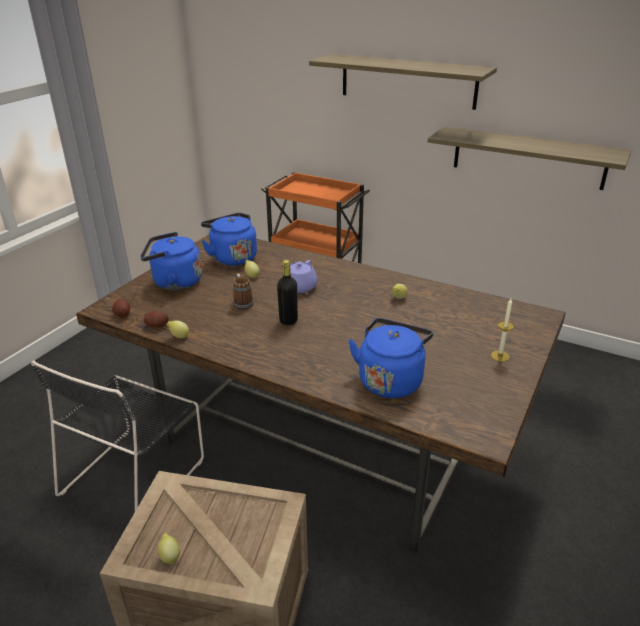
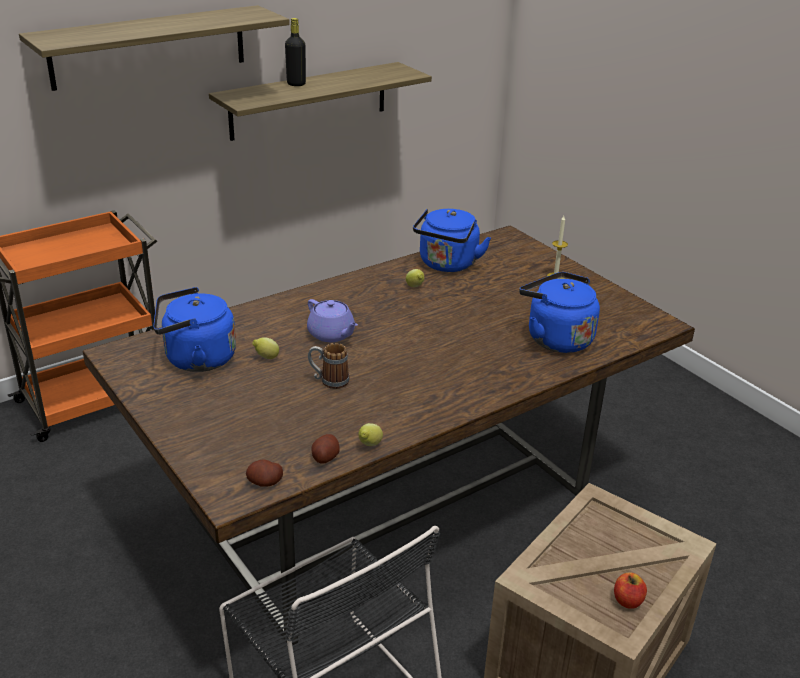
camera: 65 degrees left, 0 degrees up
(170, 556) = (627, 601): lemon -> apple
(174, 282) = (216, 420): blue kettle -> blue kettle (447, 265)
(288, 320) = (400, 361): black bottle -> black bottle (296, 84)

